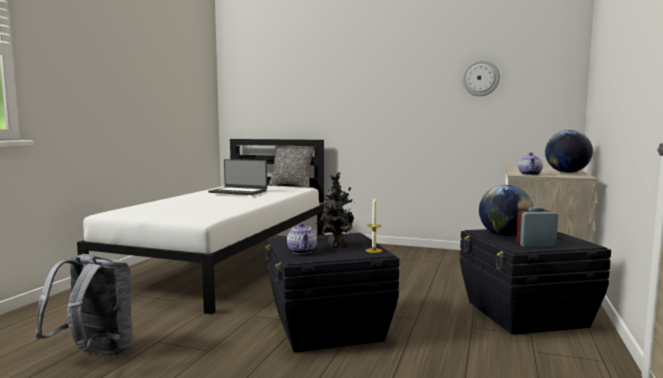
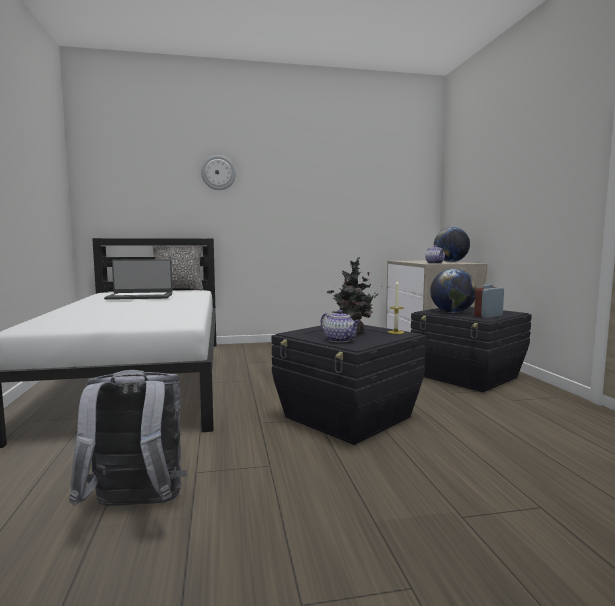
camera: 30 degrees left, 0 degrees up
(480, 78) = (362, 182): wall clock -> wall clock (218, 173)

